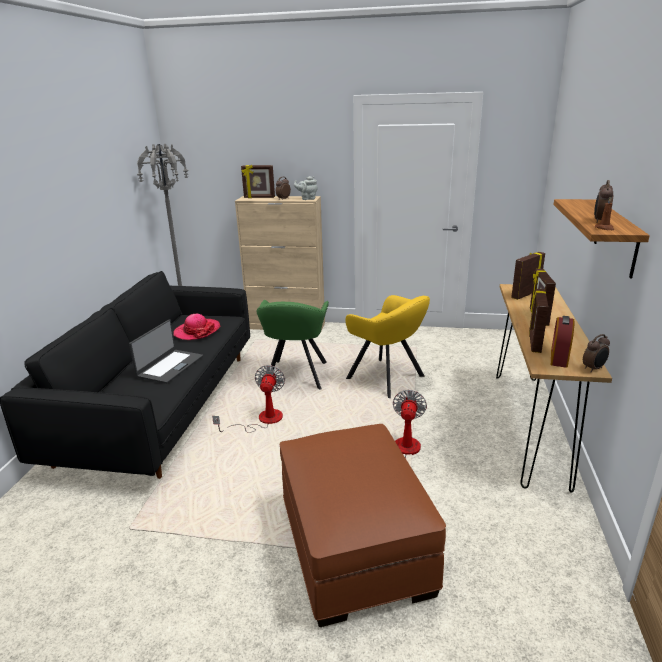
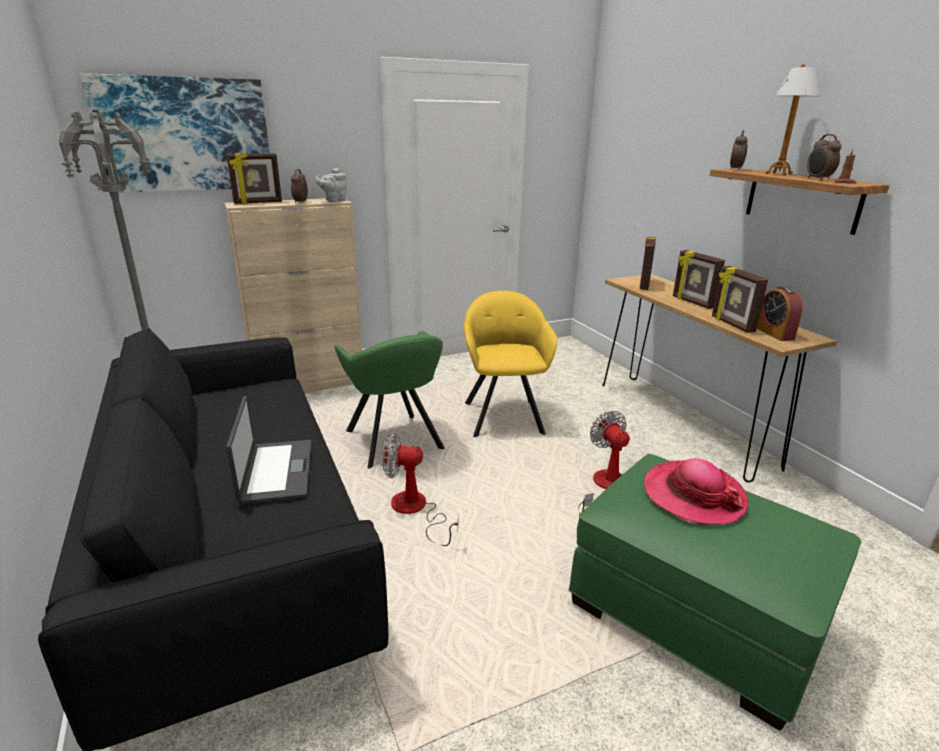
camera: 35 degrees left, 0 degrees up
(197, 331) = (251, 411): hat -> hat (693, 495)
(223, 152) = (185, 135): none -> picture
(262, 420) = (415, 511): fan -> fan turned 60 degrees counterclockwise
(355, 547) = (697, 615): brown ottoman -> green ottoman
(387, 379) = (504, 415): yellow armchair -> yellow armchair turned 105 degrees counterclockwise
(592, 211) = (779, 174): none -> table lamp
(593, 369) = (813, 336): alarm clock -> alarm clock (736, 169)

